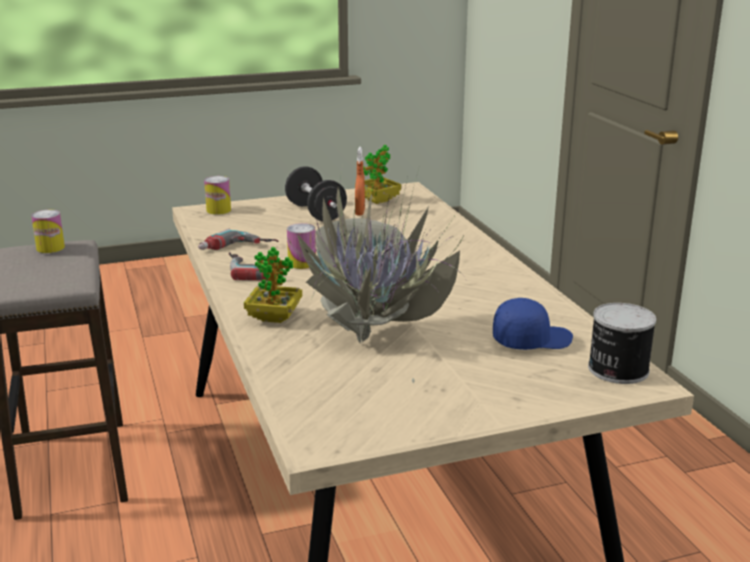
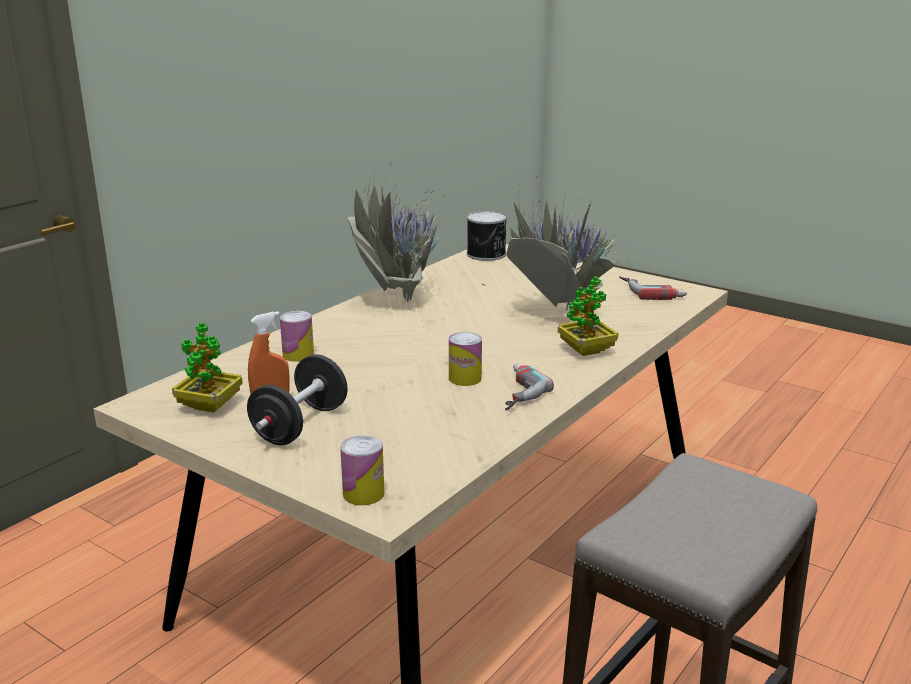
camera: 125 degrees left, 0 degrees up
(50, 248) = (656, 545): can -> can (298, 355)
(237, 249) = (476, 422): power drill -> power drill (652, 291)
(507, 286) = (400, 298): none -> potted plant
(531, 340) = (482, 276): blue cap -> none

